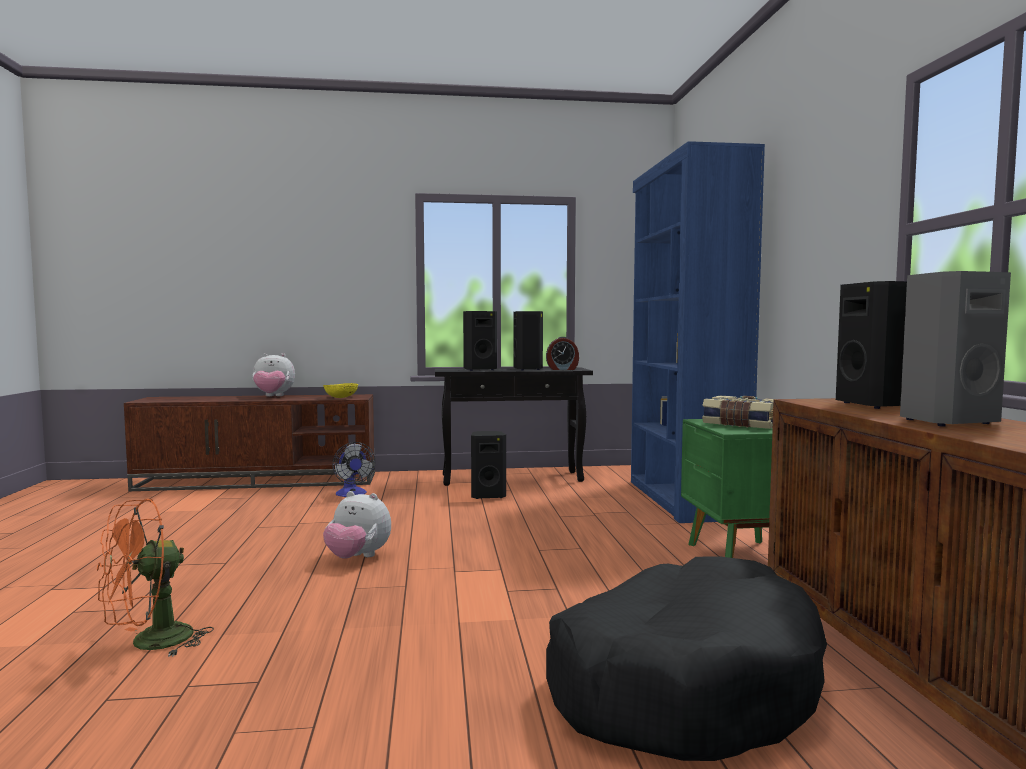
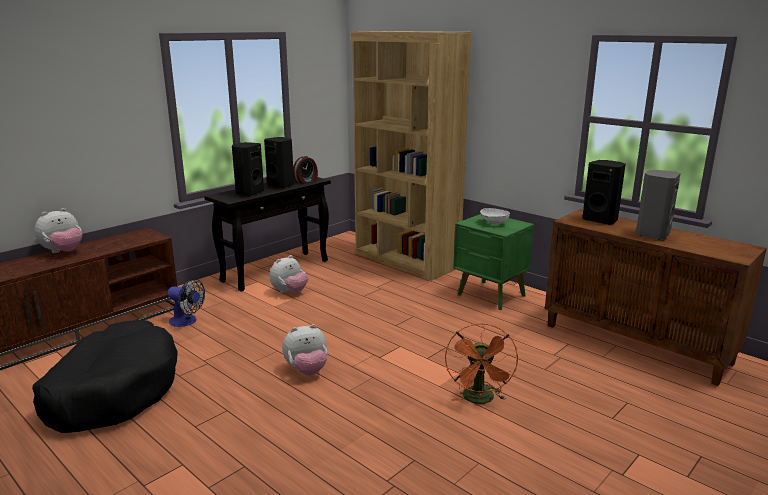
camera: 40 degrees left, 15 degrees up
(149, 643) = (312, 475): orange fan -> orange fan (480, 400)
(341, 397) = (138, 240): yellow bowl -> none
(488, 496) = (289, 292): black speaker -> plush toy
(683, 499) = (406, 260): blue bookcase -> brown bookcase
(683, 683) = (564, 373): black dog bed -> black dog bed (112, 391)
(742, 424) = (493, 223): book -> white bowl

